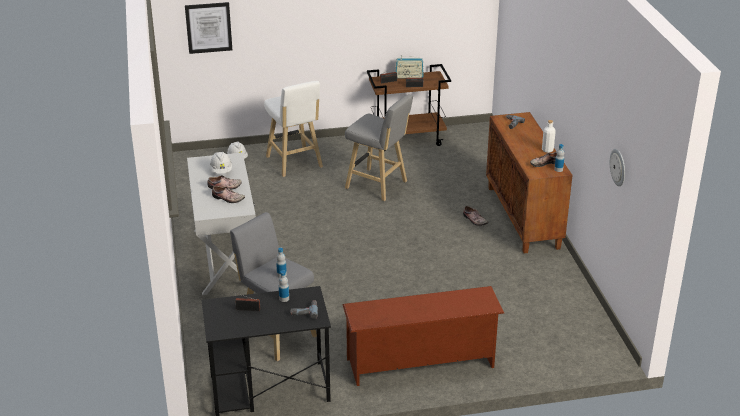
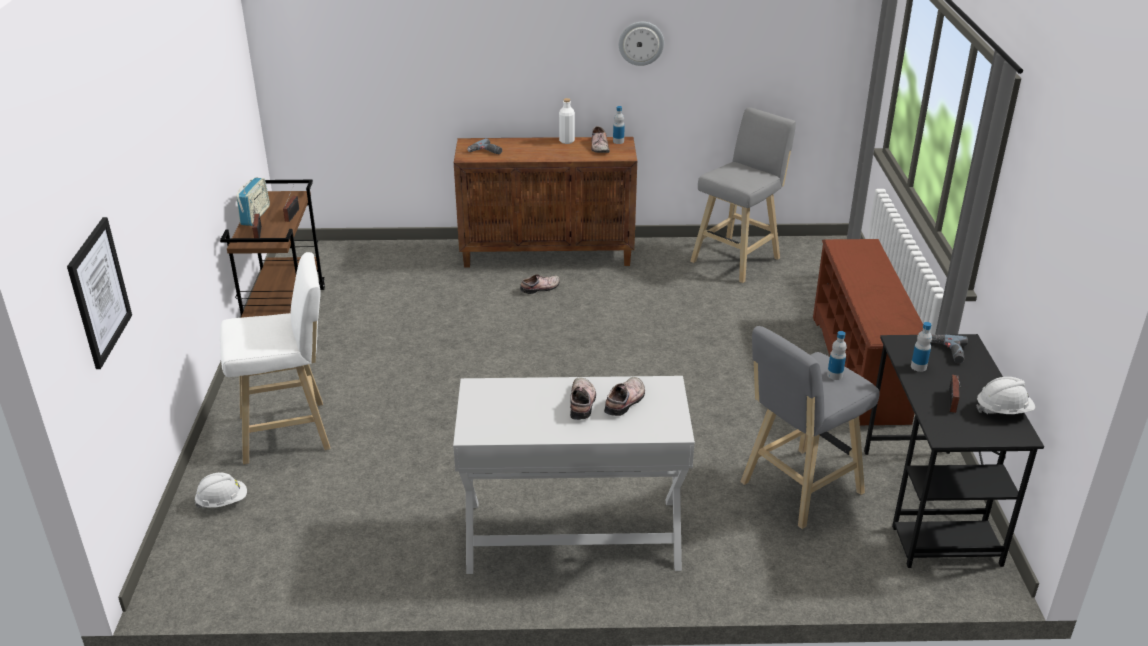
camera: 80 degrees left, 0 degrees up
(221, 170) = (521, 404): white hard hat -> white hard hat (1003, 410)
(378, 186) = (412, 354): grey stool -> grey stool (738, 259)
(618, 167) = (756, 57): wall clock -> wall clock (641, 43)

